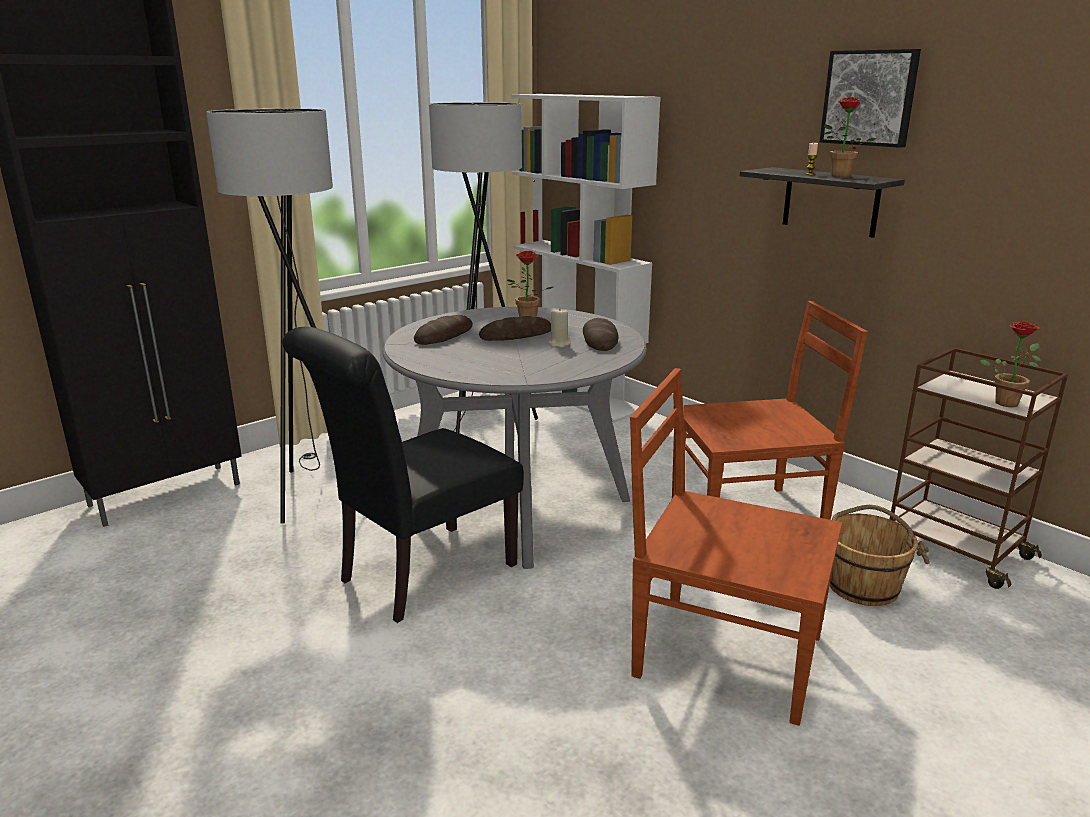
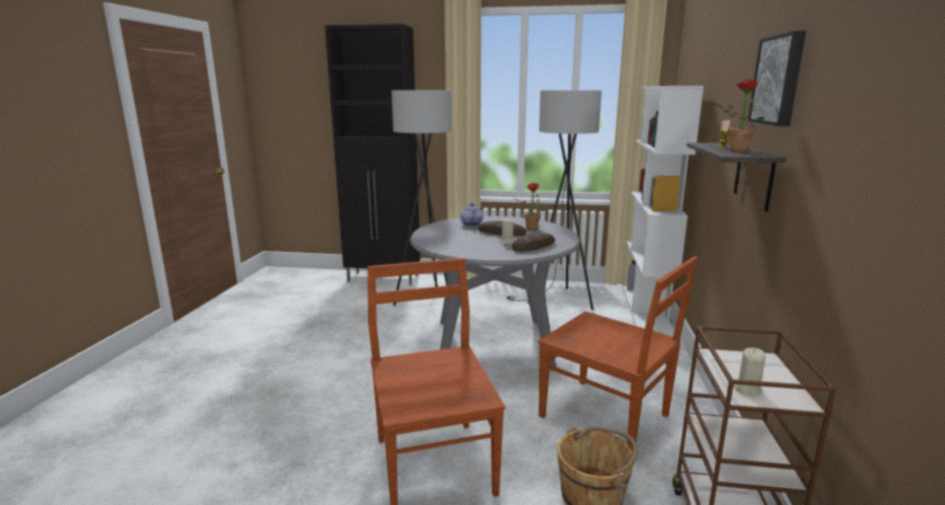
camera: 50 degrees right, 5 degrees down
(419, 575) = (395, 349): black chair -> none
(444, 335) = (471, 224): bread -> teapot
(1007, 402) = (747, 389): potted plant -> beige candle

